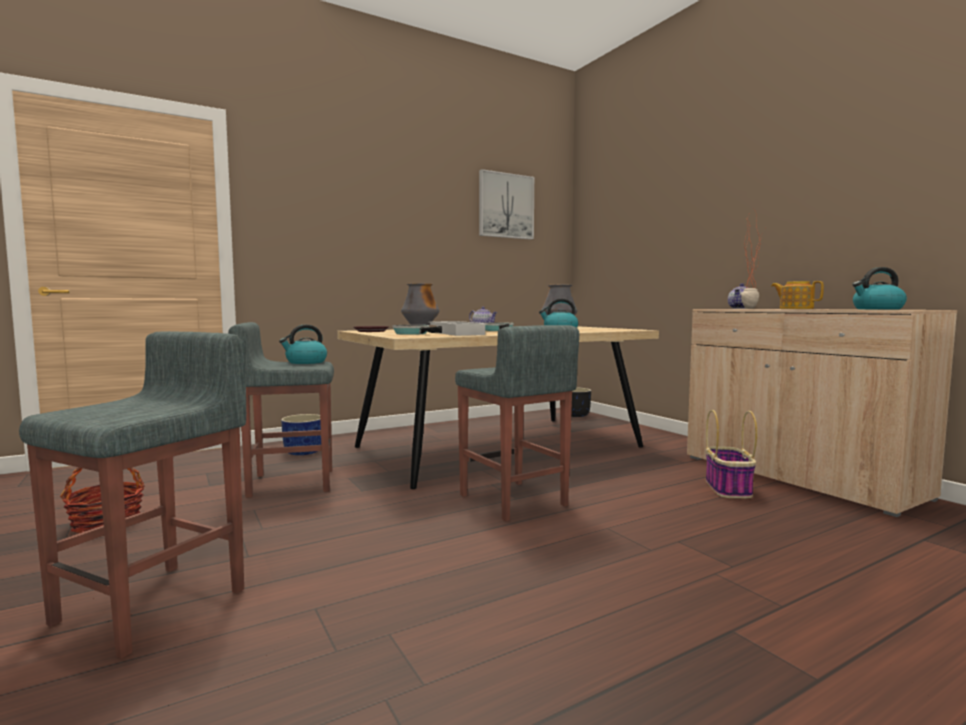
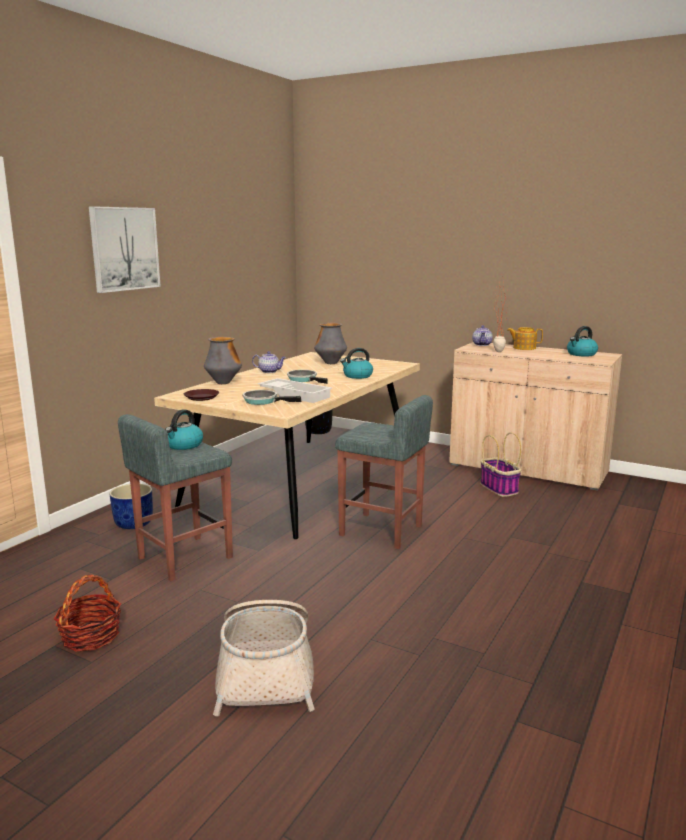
camera: 30 degrees left, 10 degrees up
(154, 604) = (266, 672): grey stool -> basket
(506, 206) = (247, 231): picture -> picture (124, 249)

